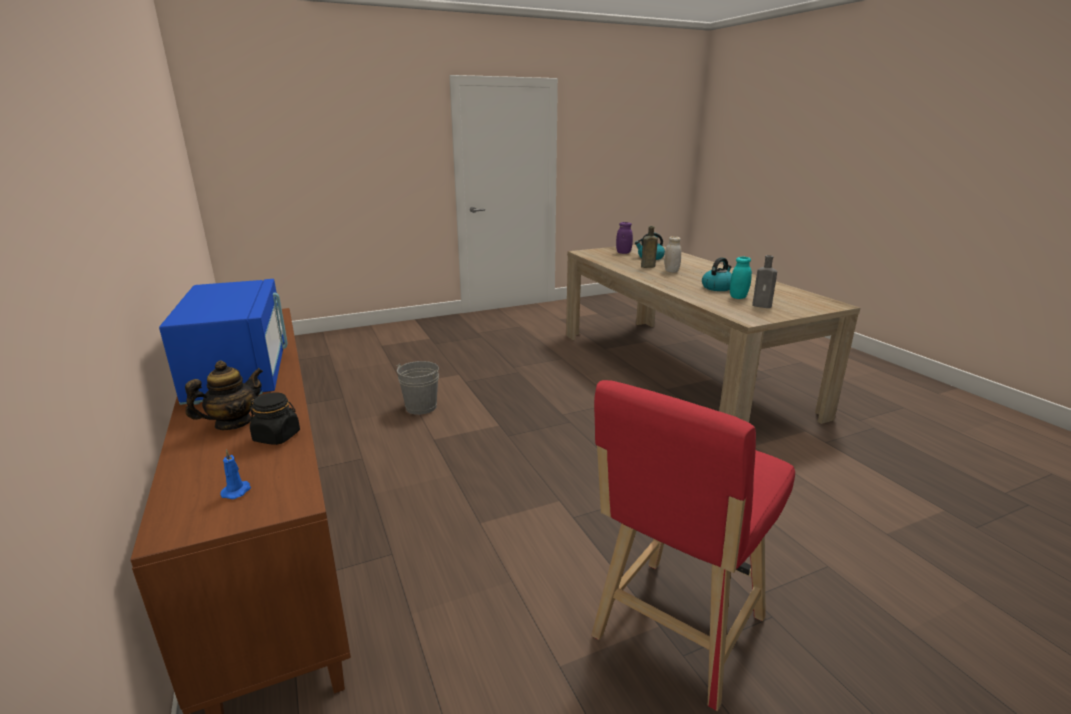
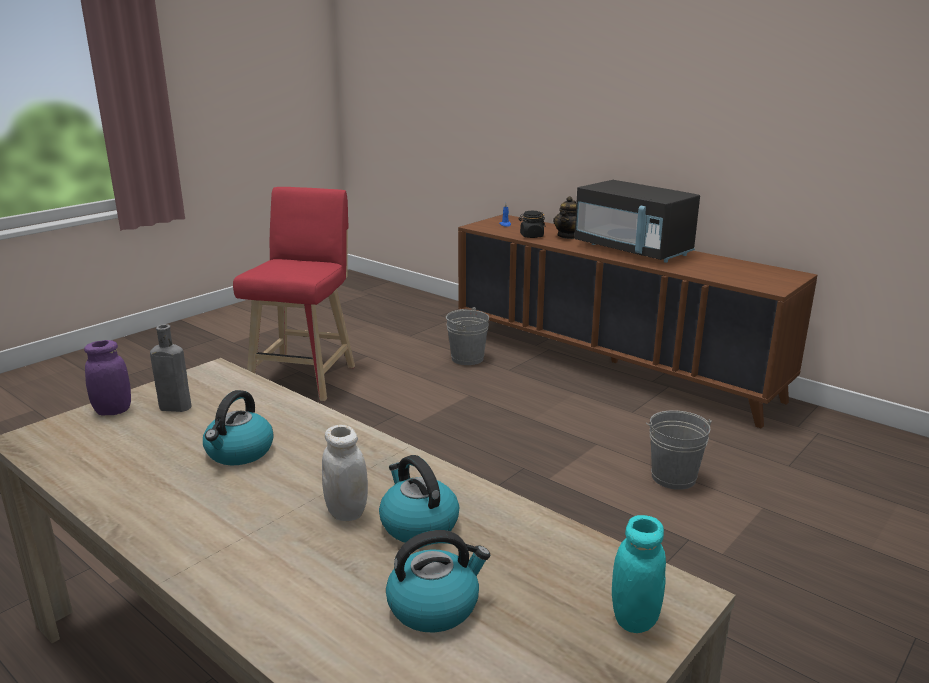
camera: 155 degrees right, 0 degrees up
(241, 375) = (632, 250): blue microwave -> black microwave
(416, 599) = (467, 358): none -> grey bucket
(623, 252) = (547, 634): purple jar -> purple jar (113, 411)
(647, 266) = (418, 524): brown bottle -> kettle
(738, 297) = (207, 425): turquoise jar -> turquoise jar (634, 618)

